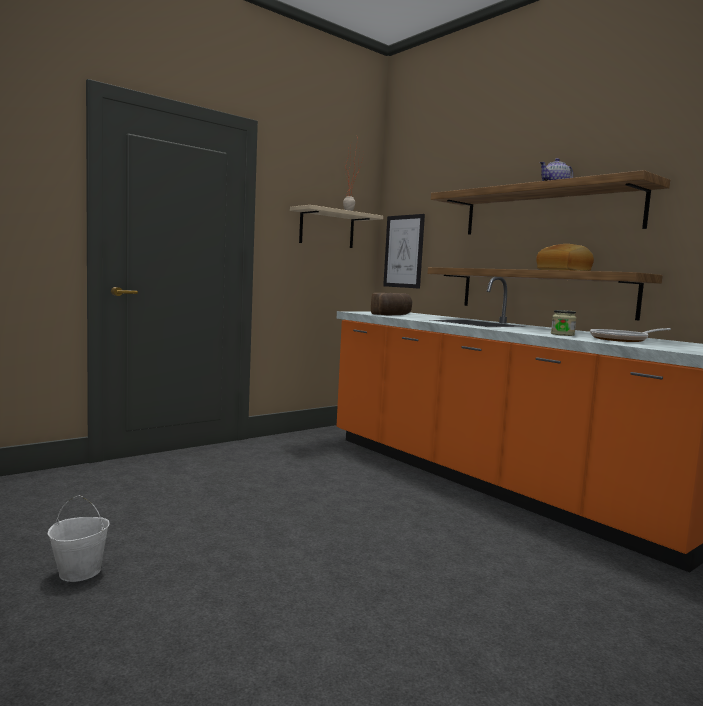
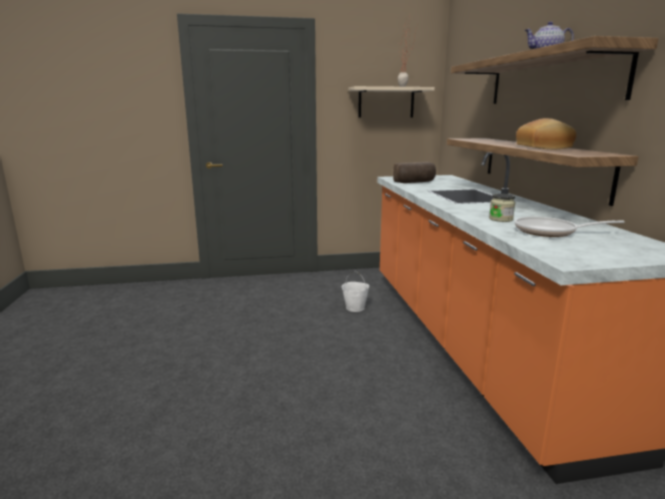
camera: 30 degrees right, 10 degrees up
(80, 572) = (115, 355): white bucket -> white bucket (355, 308)
(403, 251) = (455, 119): picture -> none

